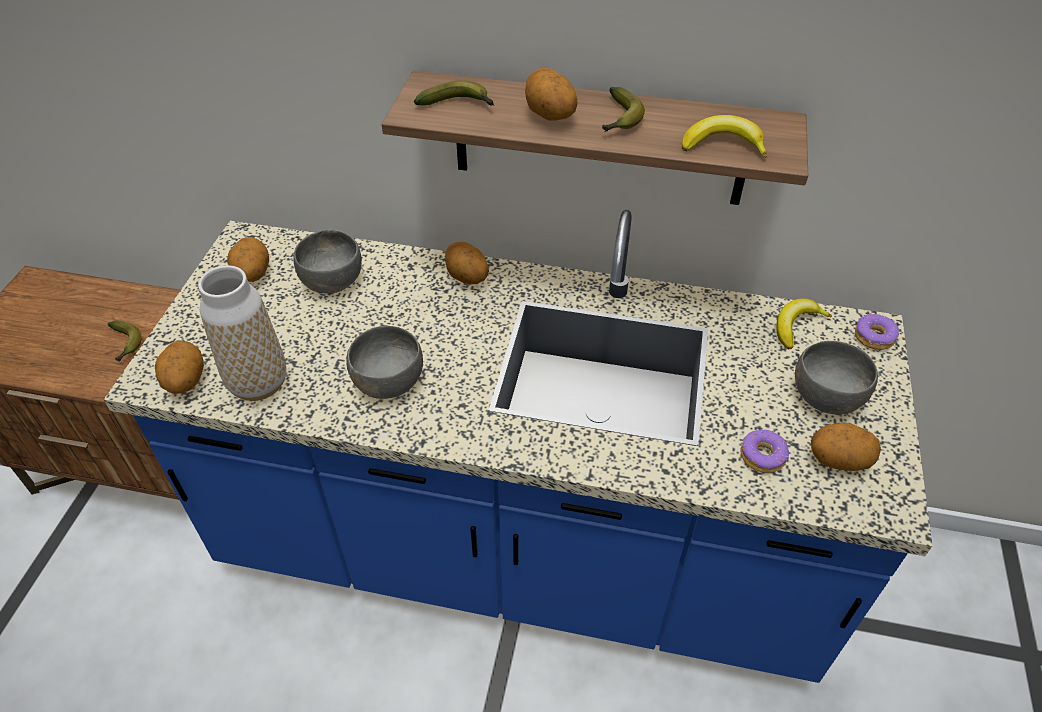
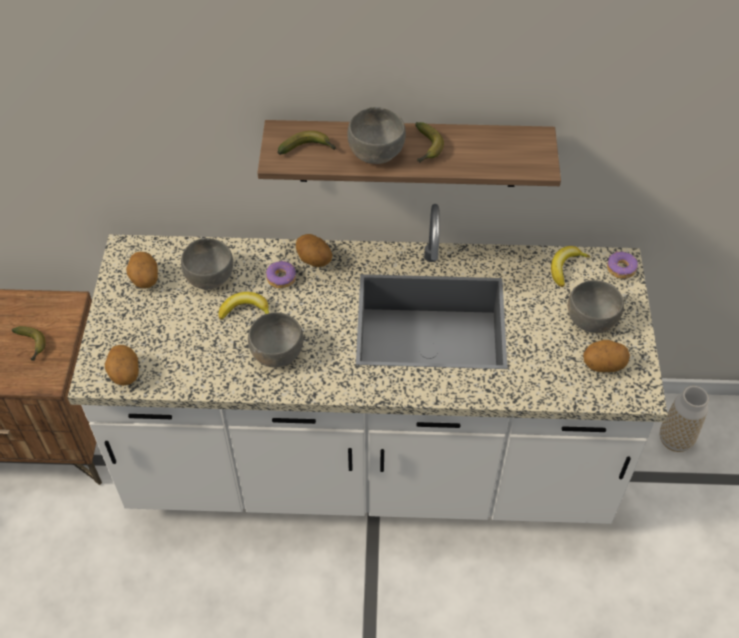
camera: 10 degrees left, 5 degrees up
(258, 383) = (181, 368): vase -> vase (675, 440)
(521, 551) = (369, 462): blue counter -> white counter
(549, 116) = (376, 151): potato -> grey bowl
(723, 145) = (501, 162): banana -> banana (245, 310)
(762, 456) = (552, 369): donut -> donut (281, 278)

